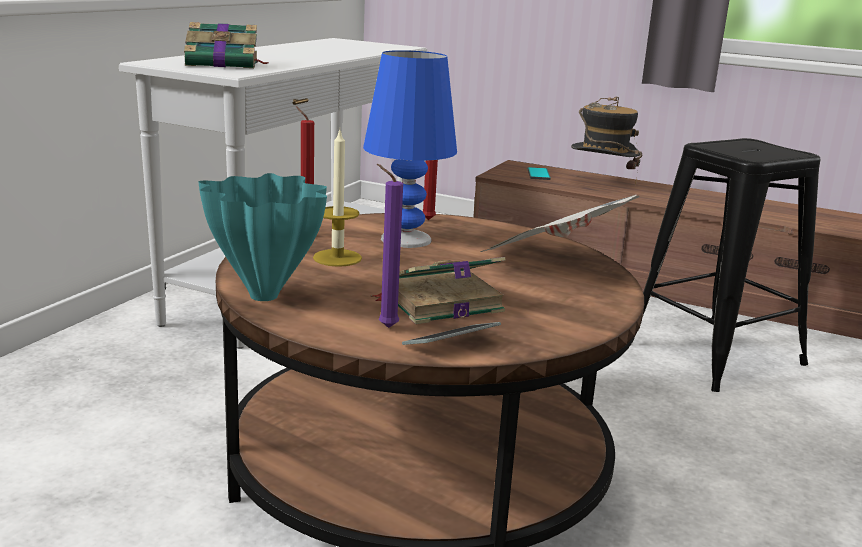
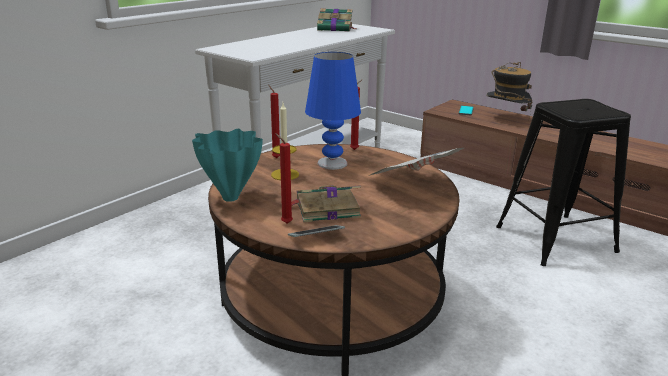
camera: 15 degrees right, 5 degrees up
(224, 64) = (253, 49): book -> book (336, 29)
(385, 327) = (285, 223): purple candle -> red candle

